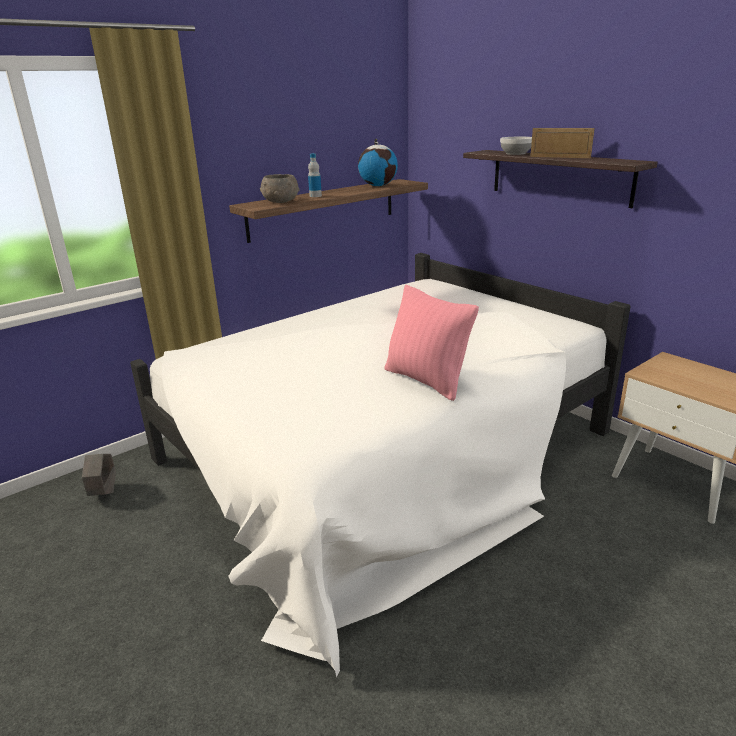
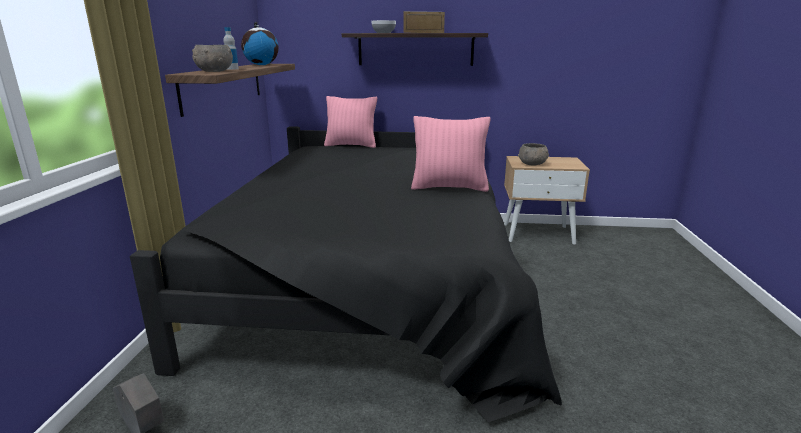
camera: 45 degrees left, 5 degrees down
(384, 455) = (373, 281): white bed -> black bed
(469, 289) = (351, 145): none -> pink pillow
(669, 377) = (533, 164): none -> grey bowl

